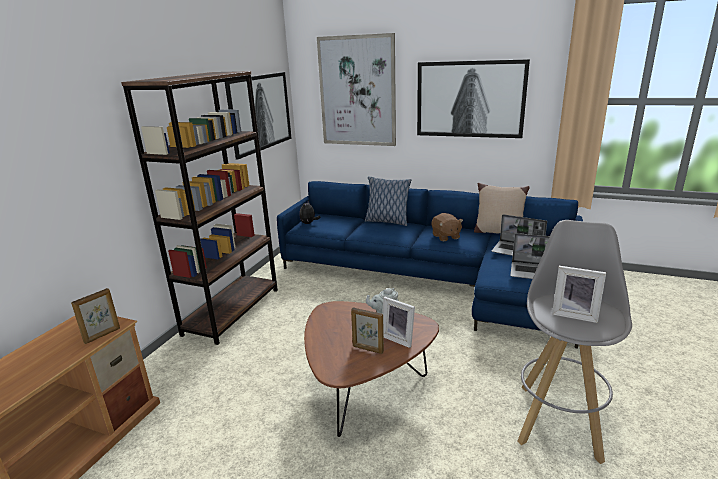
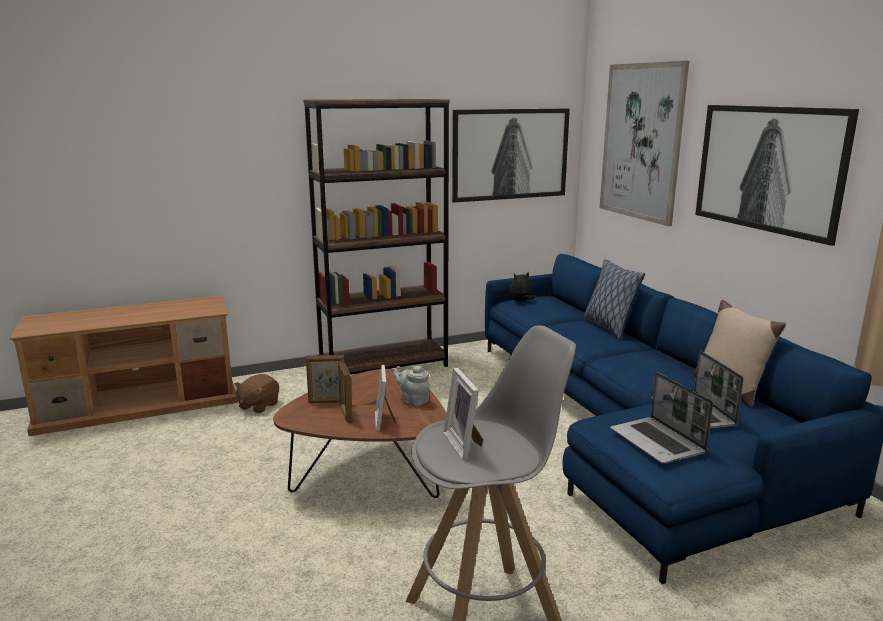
camera: 45 degrees right, 5 degrees down
(102, 335) = (196, 313): picture frame -> picture frame (327, 402)
(445, 236) = (638, 364): brown plush toy -> brown plush toy (258, 406)

